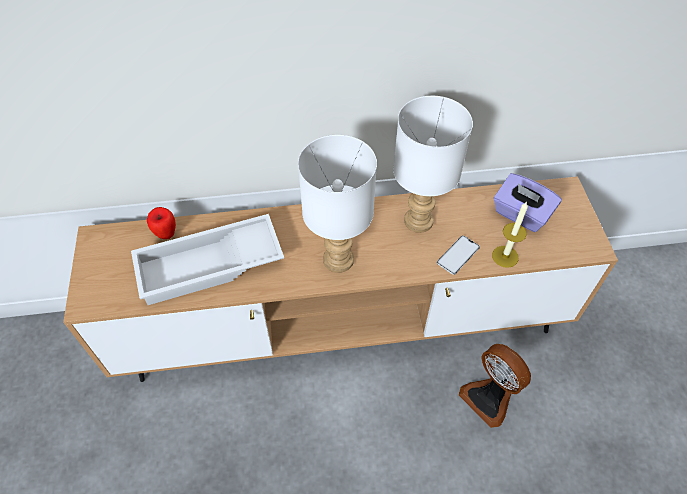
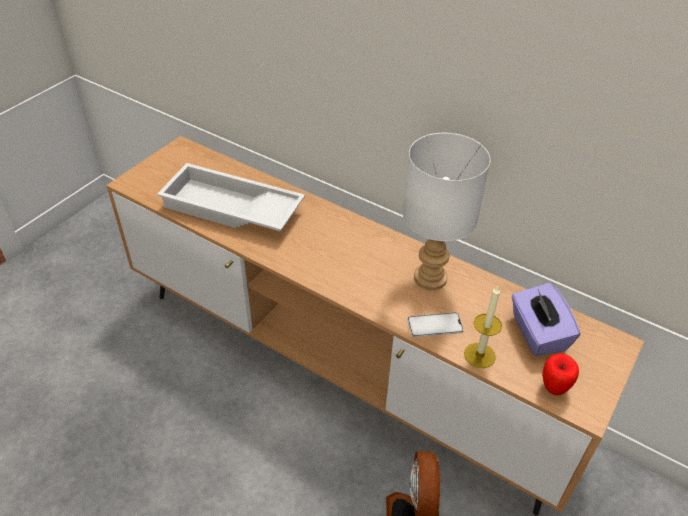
camera: 40 degrees right, 10 degrees down
(166, 234) = (227, 172): apple -> apple (553, 387)
(338, 258) = (328, 262): white table lamp -> none

